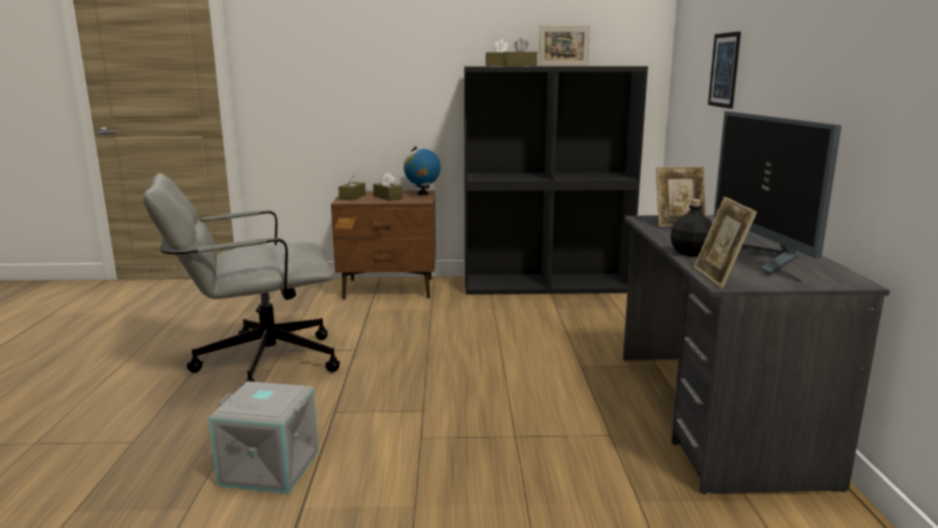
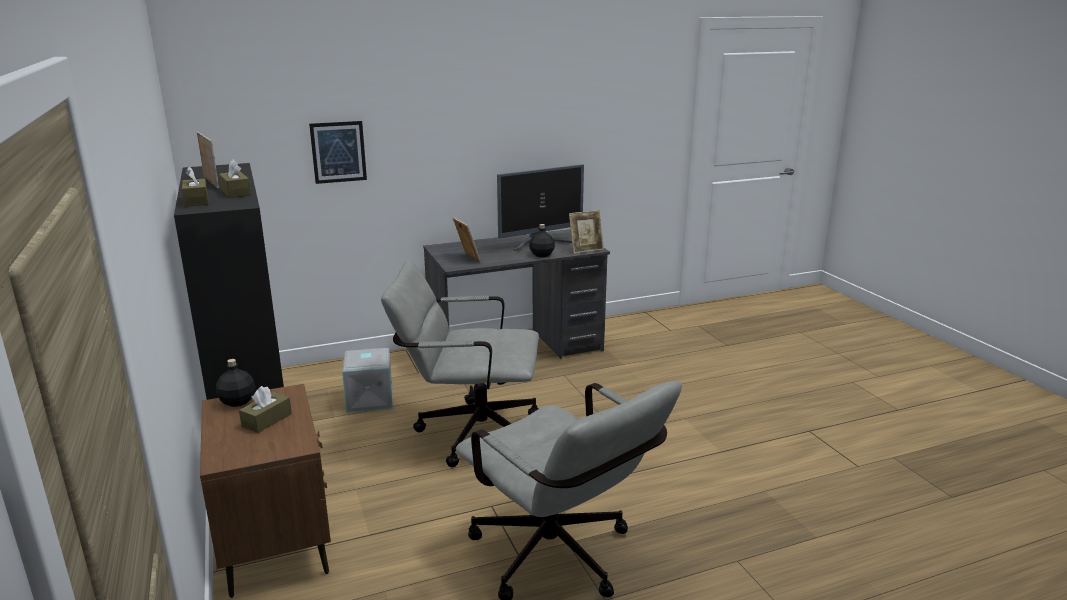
camera: 110 degrees left, 5 degrees up
(271, 467) = (699, 477): grey storage box -> grey storage box (368, 399)
(352, 197) = (265, 448): brown tissue box -> none
(422, 194) = (238, 401): globe -> black bottle
(487, 355) = (468, 432): none -> grey office chair

